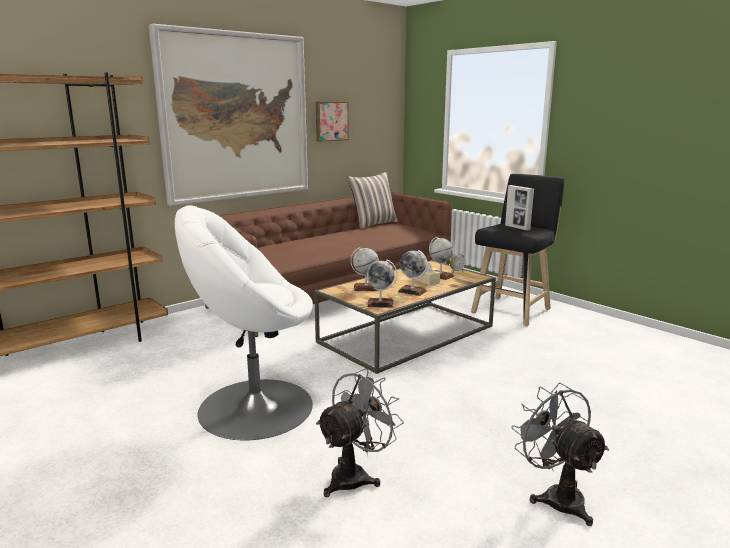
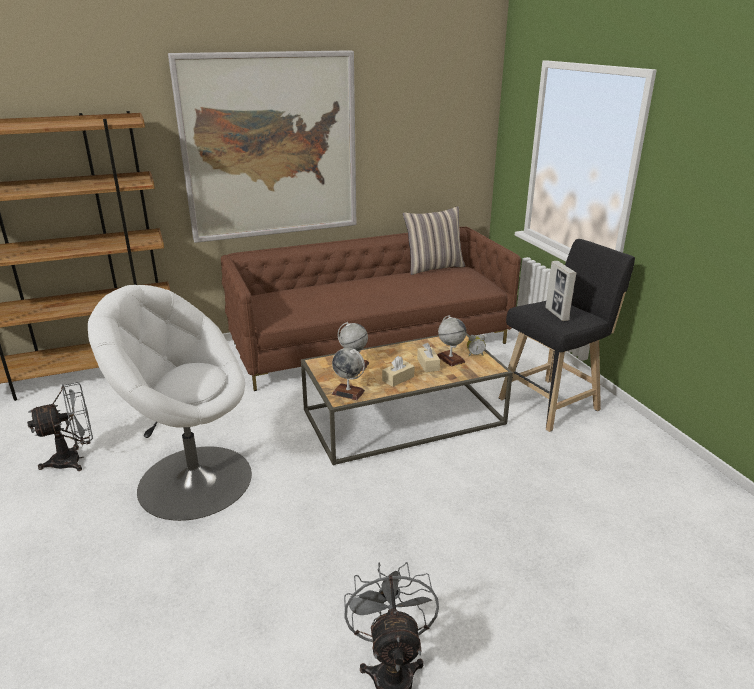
camera: 20 degrees right, 10 degrees up
(331, 121) = (392, 145): picture -> none
(355, 475) = (223, 587): grey fan -> grey fan (74, 459)
(412, 291) = (398, 379): globe -> beige tissue box

